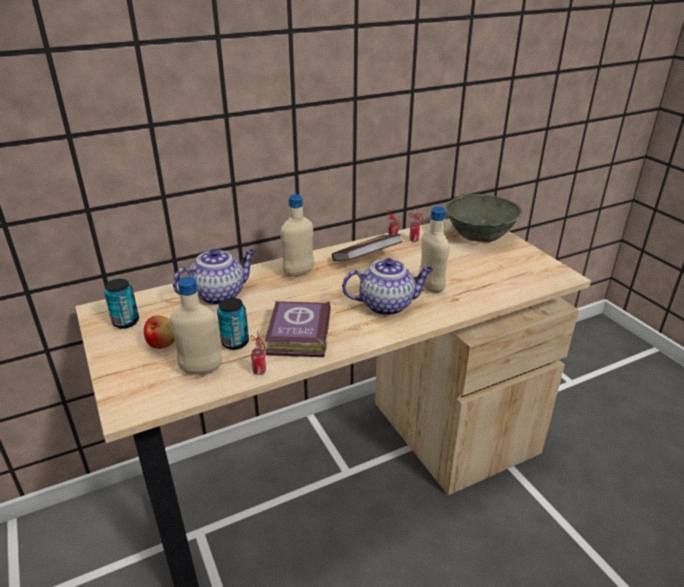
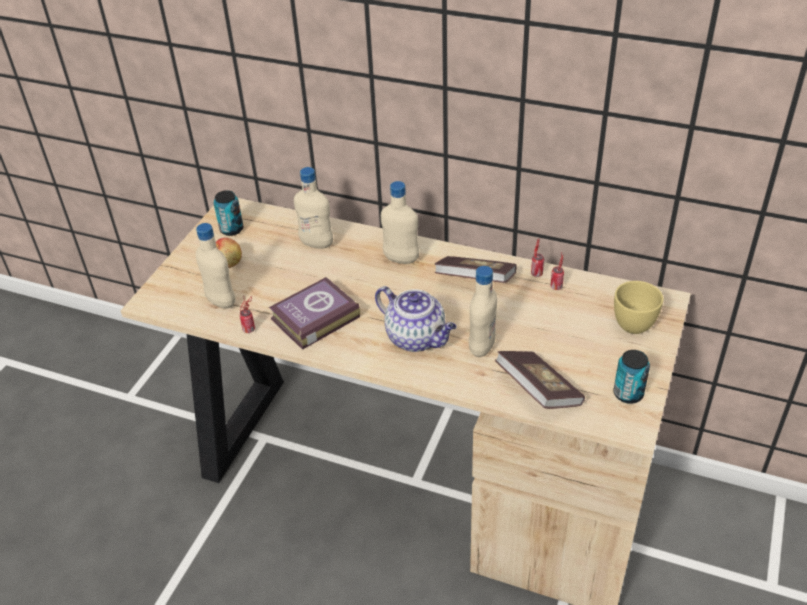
camera: 50 degrees right, 10 degrees up
(220, 294) = (317, 244): teapot -> beige bottle
(235, 342) = (268, 294): can -> can (628, 394)
(479, 234) = (636, 321): grey bowl -> yellow cup
(498, 289) = (538, 391): none -> book

